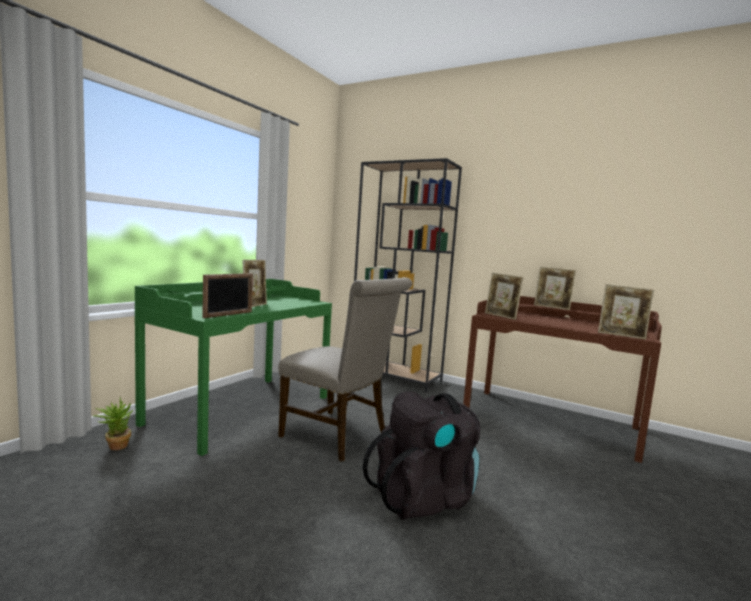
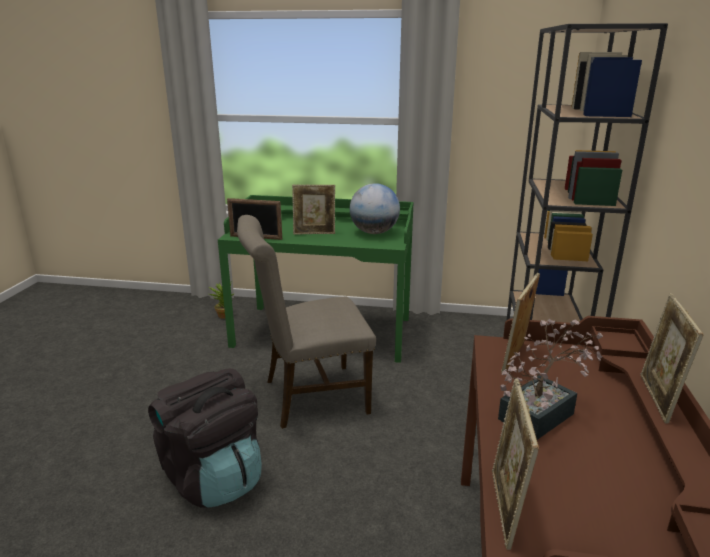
camera: 70 degrees right, 15 degrees up
(283, 300) = (374, 232): none -> globe
(340, 436) = (308, 397): beige chair -> beige chair turned 60 degrees clockwise
(550, 322) = (542, 413): none -> potted plant

